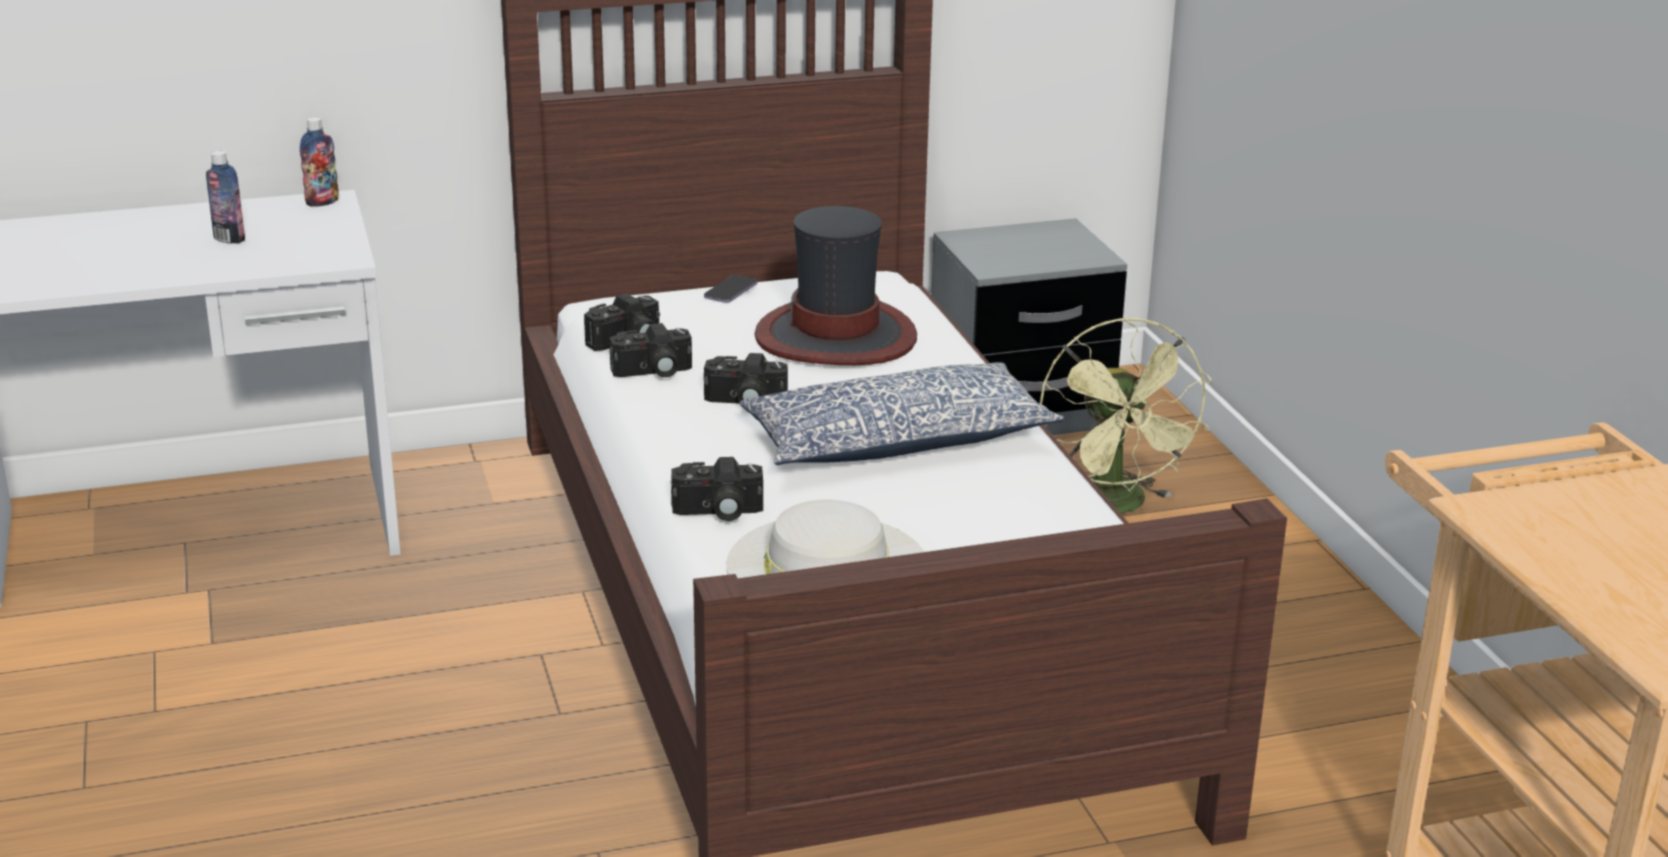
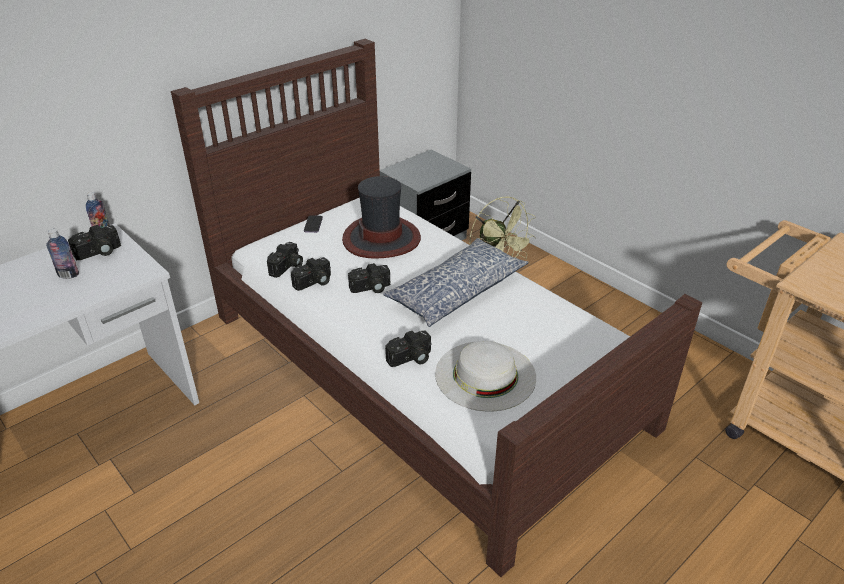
camera: 25 degrees left, 10 degrees up
(296, 221) = (99, 253): none -> camera

